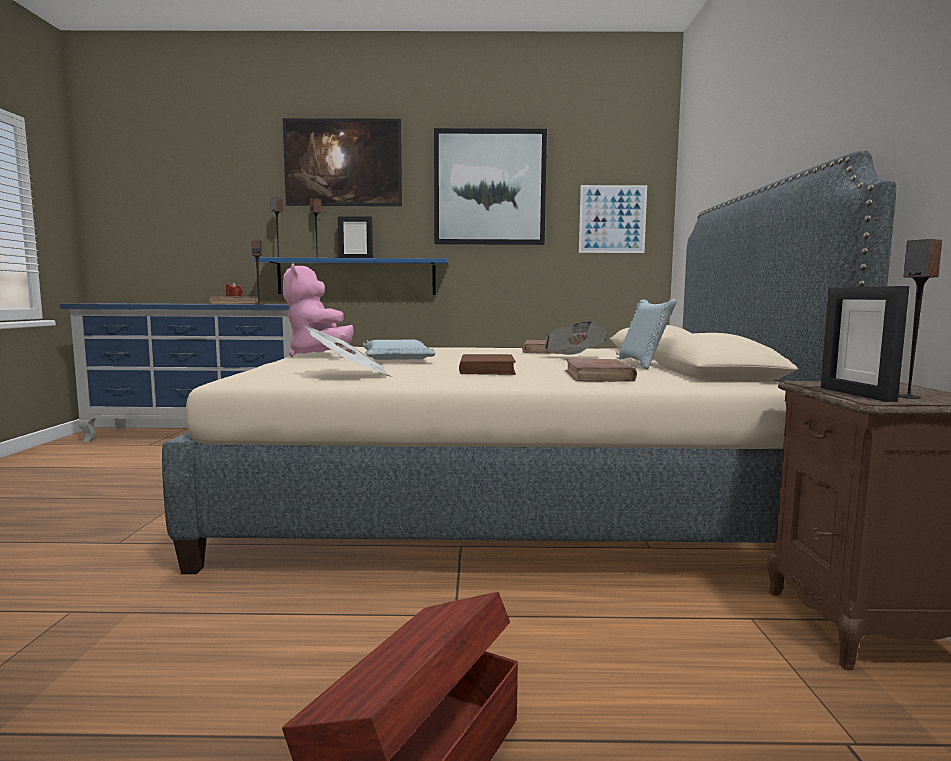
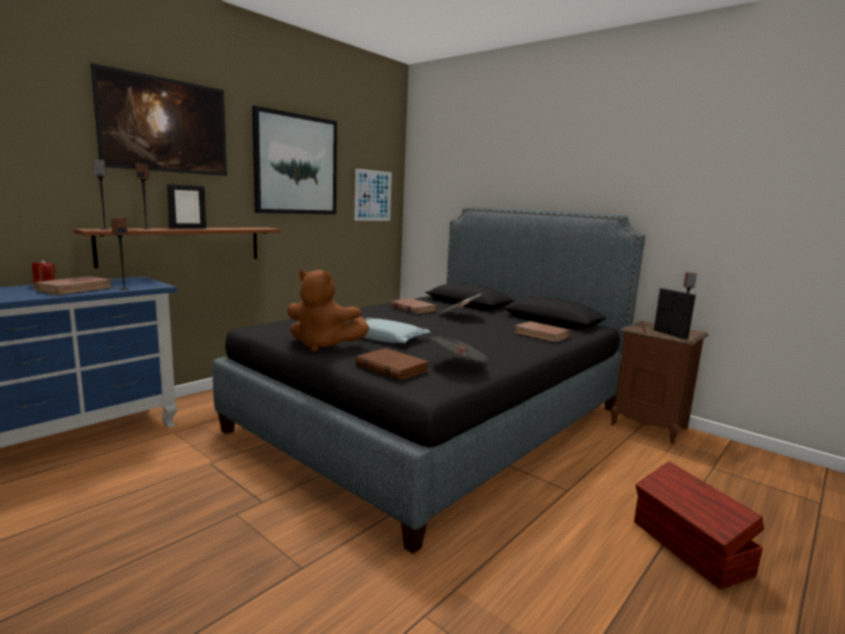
camera: 50 degrees left, 5 degrees up
(318, 355) = (323, 345): pink plush toy -> brown plush toy
(356, 277) = (183, 245): blue shelf -> brown shelf
(487, 369) = (485, 340): brown book -> brown book (391, 368)
(506, 499) = (437, 418): beige bed -> black bed
(643, 364) = (508, 317): blue pillow -> none
(858, 394) = (669, 334): picture frame -> picture frame turned 150 degrees counterclockwise

